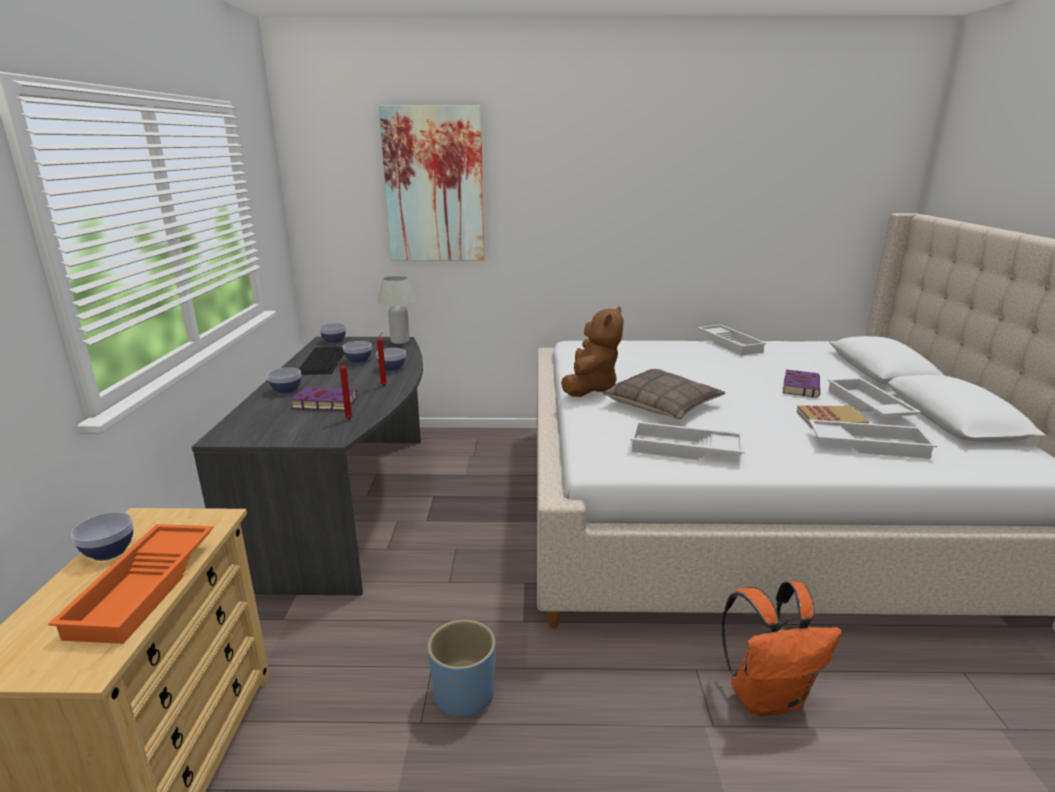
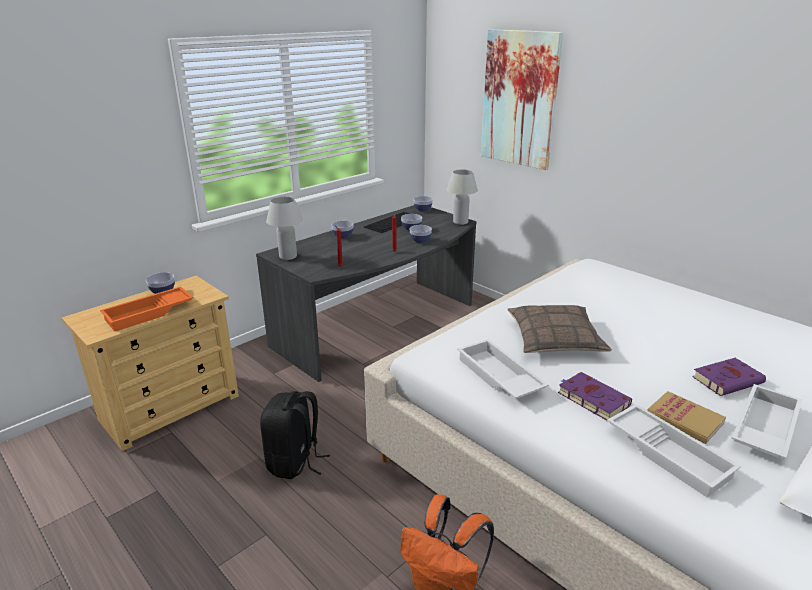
camera: 45 degrees right, 5 degrees up
(253, 433) = (288, 257): none -> white table lamp
(323, 403) = (346, 251): purple book -> purple book (591, 398)
(464, 695) = (295, 462): blue planter -> black backpack
(590, 388) = (527, 304): brown plush toy -> none
(731, 344) = (750, 314): white tray -> none

